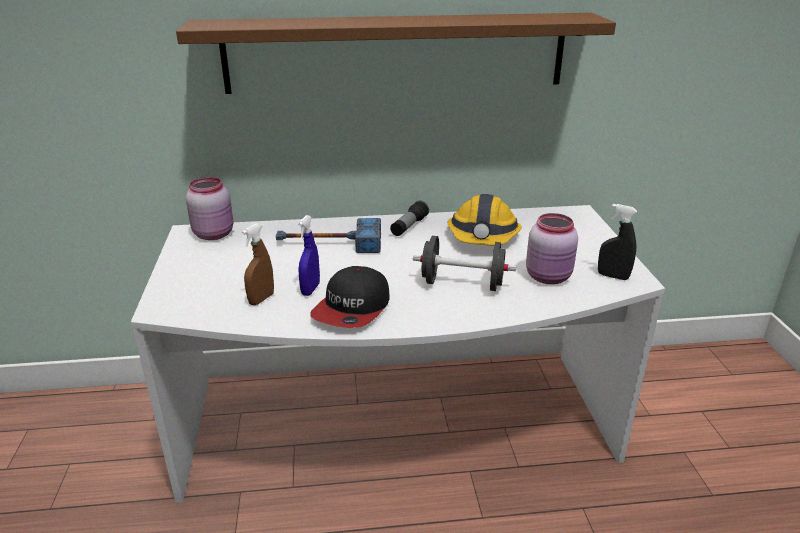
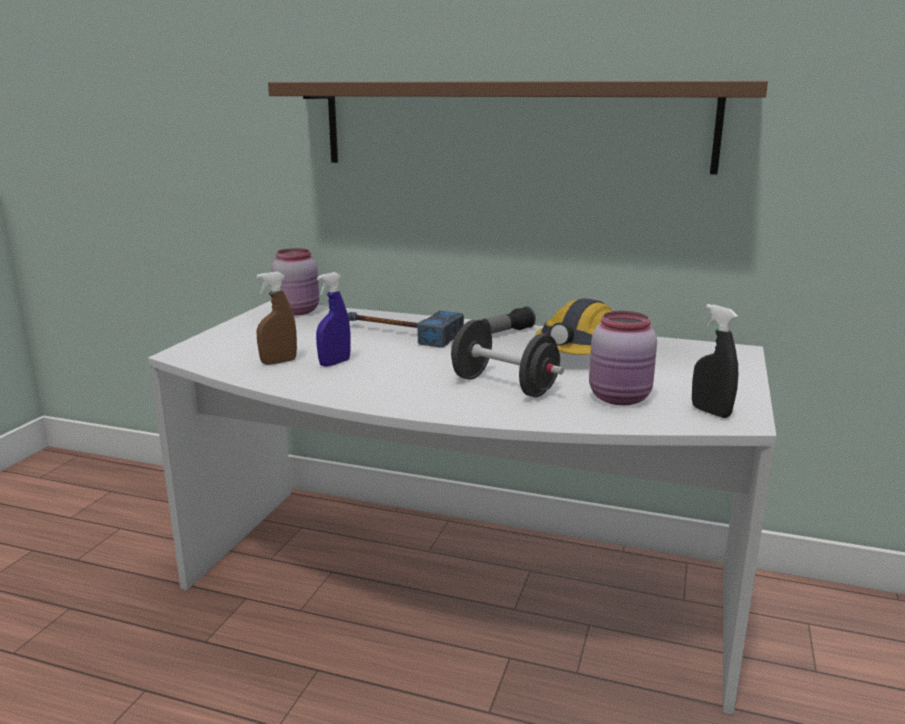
camera: 25 degrees right, 10 degrees down
(353, 308) = (357, 384): cap -> none

